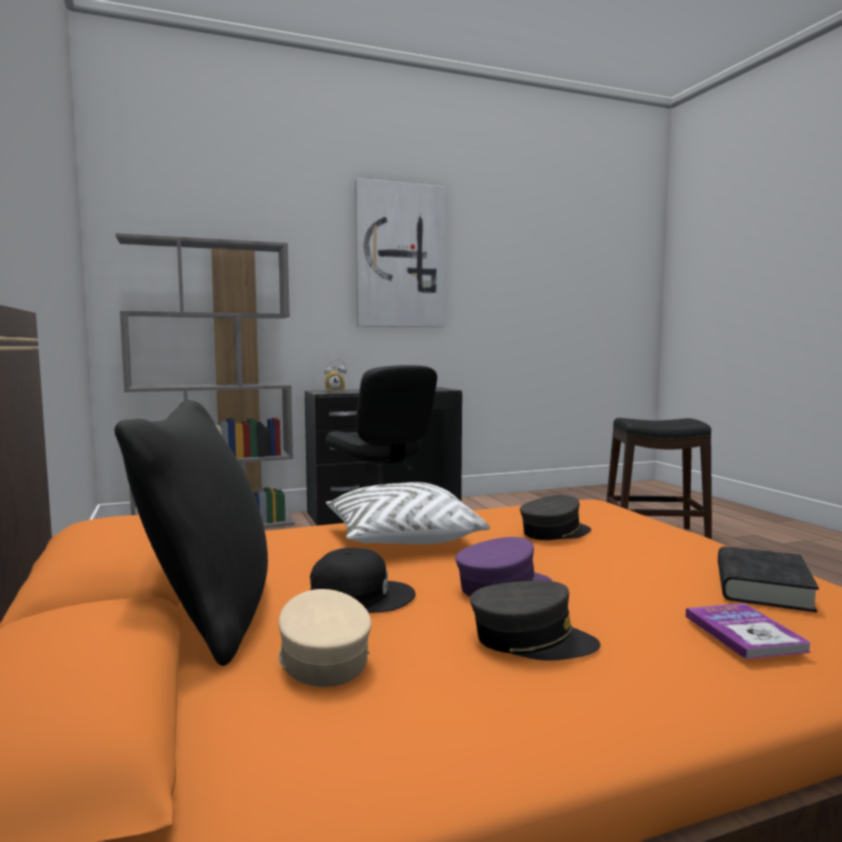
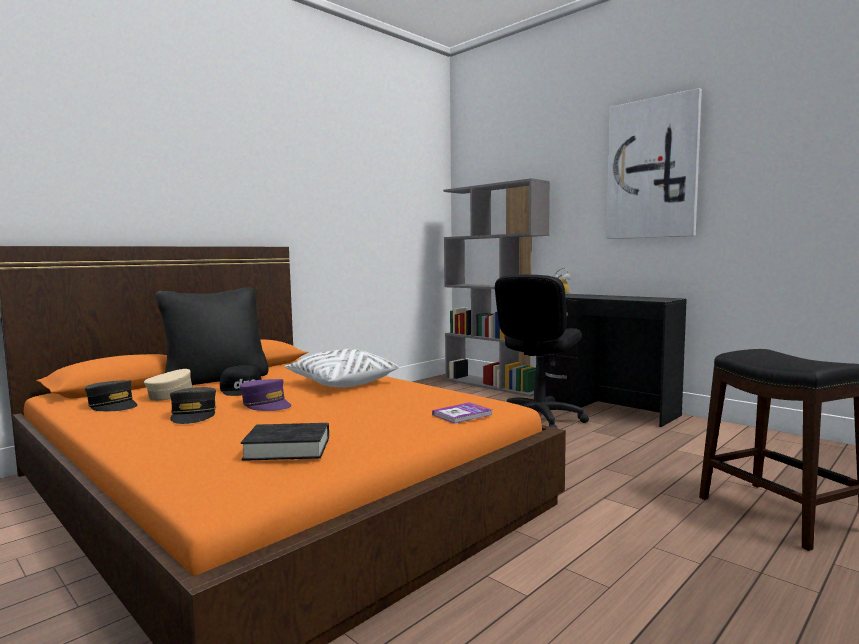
camera: 65 degrees right, 0 degrees up
(555, 532) = (392, 404): grey cap -> grey cap (113, 405)
(744, 633) = (201, 445): book -> book (462, 414)

